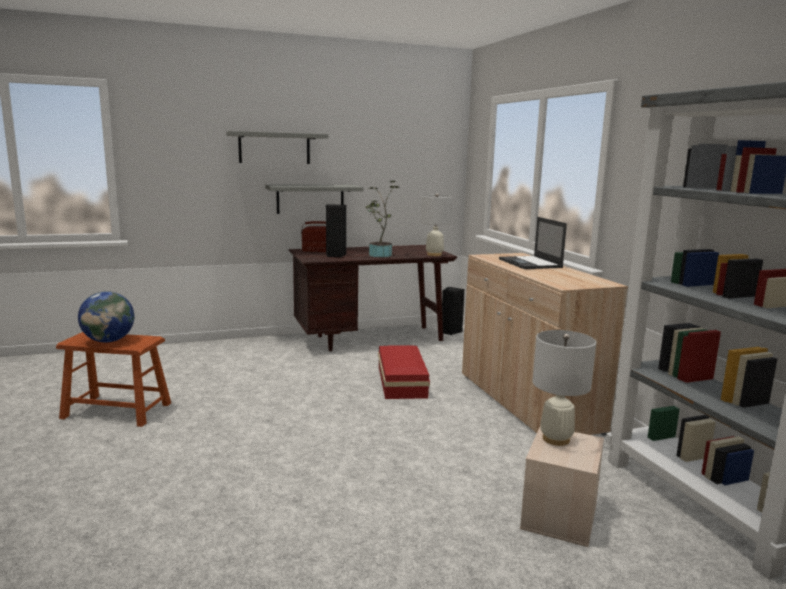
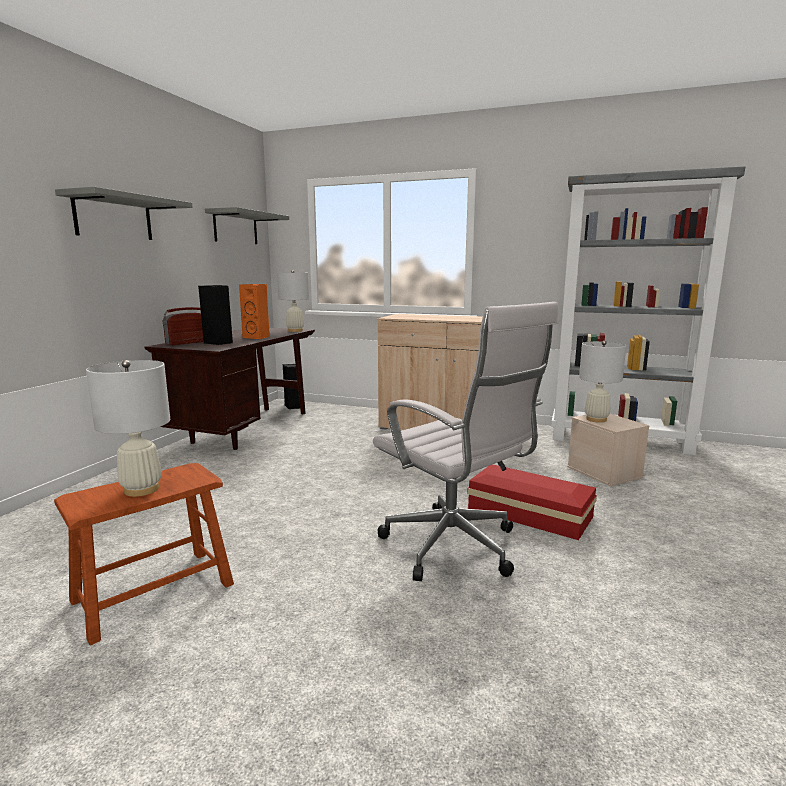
camera: 50 degrees left, 0 degrees up
(109, 341) = (142, 489): globe -> white table lamp
(264, 482) = (455, 548): none -> white office chair
(310, 199) = (156, 283): grey shelf -> grey shelf (235, 228)
(379, 255) = (257, 337): potted plant -> orange speaker
(402, 381) = (352, 446): red storage box -> red storage box (528, 511)
(530, 263) = (436, 316): laptop -> none

